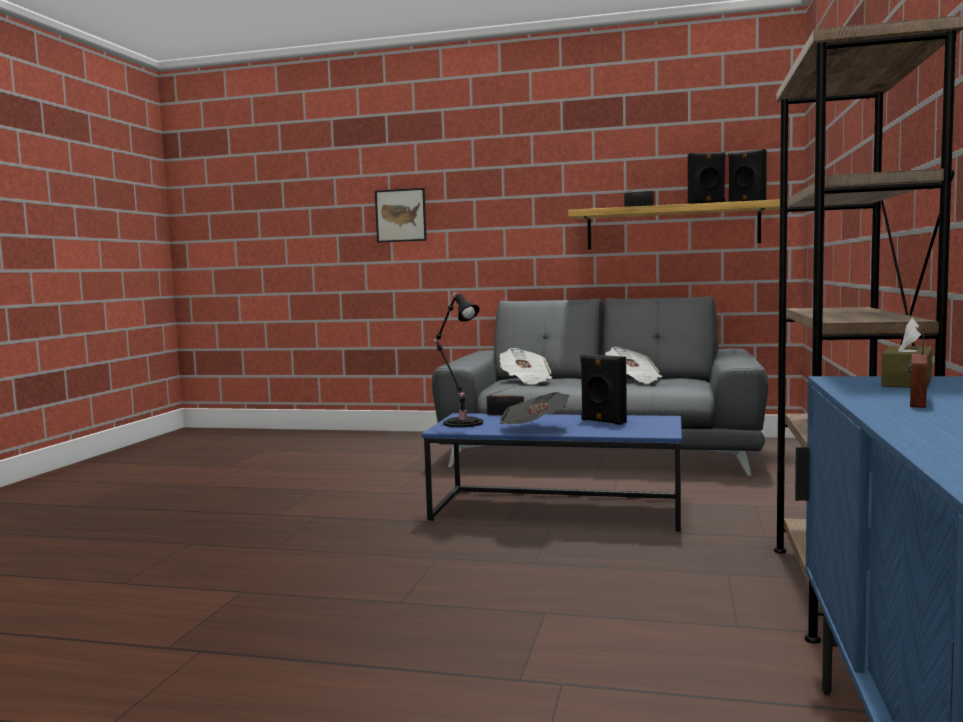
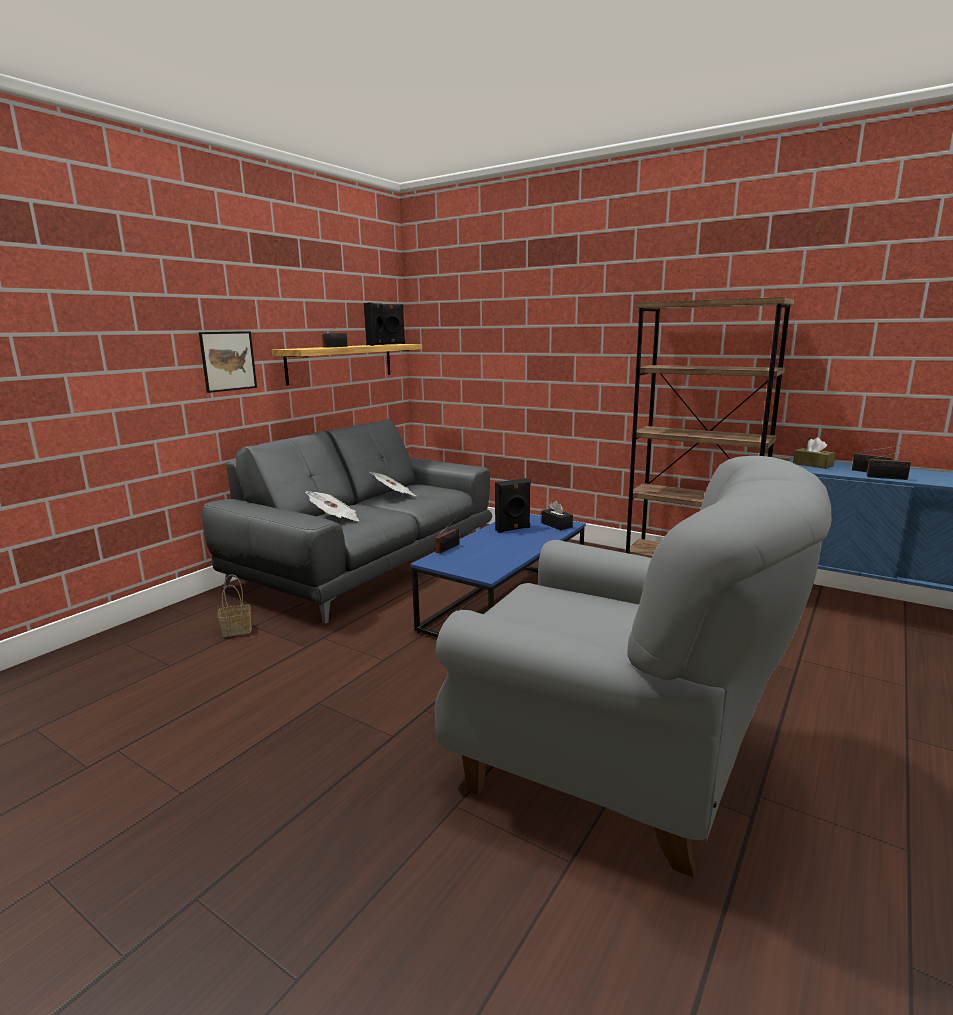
camera: 70 degrees left, 10 degrees up
(254, 586) = (615, 761): none -> grey armchair
(401, 215) = (80, 351): picture -> picture (228, 361)
(416, 452) = (238, 630): none -> basket
(461, 423) = (464, 565): black table lamp -> none
(534, 429) = (519, 549): newspaper -> none
(647, 430) = (556, 525): none -> black tissue box
(873, 407) = (889, 478): none -> radio

